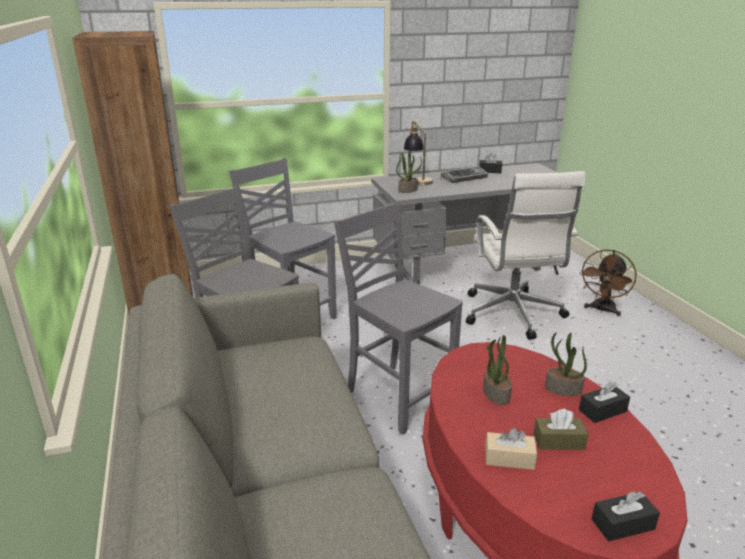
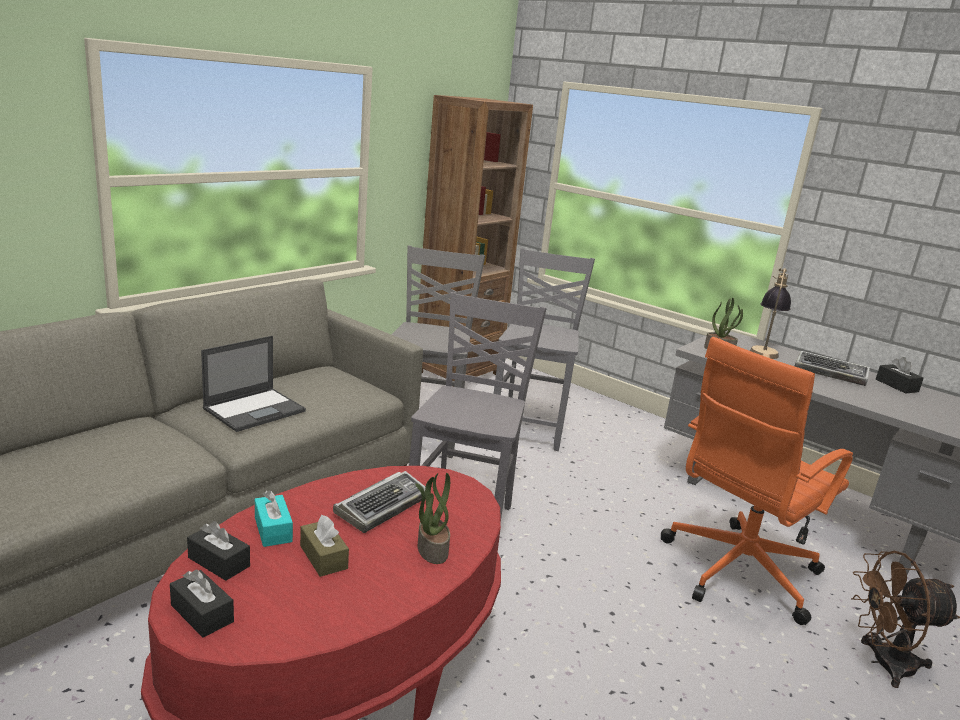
camera: 55 degrees right, 5 degrees down
(294, 415) = (255, 409): none -> laptop
(495, 394) = (383, 506): potted plant -> keyboard
(509, 458) = (273, 529): beige tissue box -> turquoise tissue box
(512, 314) = (736, 572): white office chair -> orange office chair
(602, 411) = (409, 583): black tissue box -> black tissue box (219, 562)

